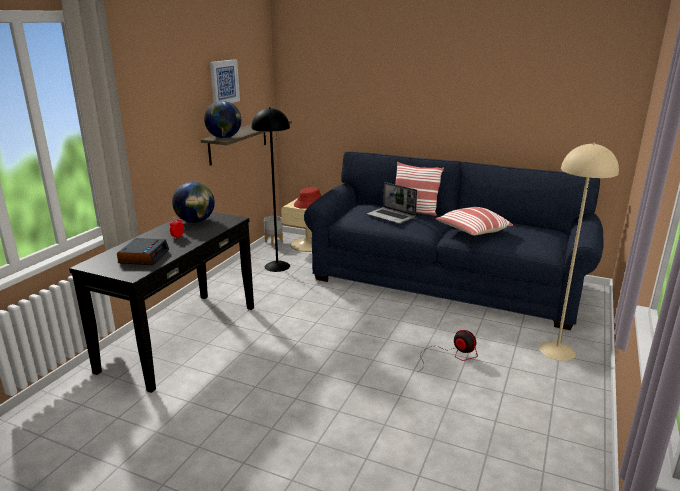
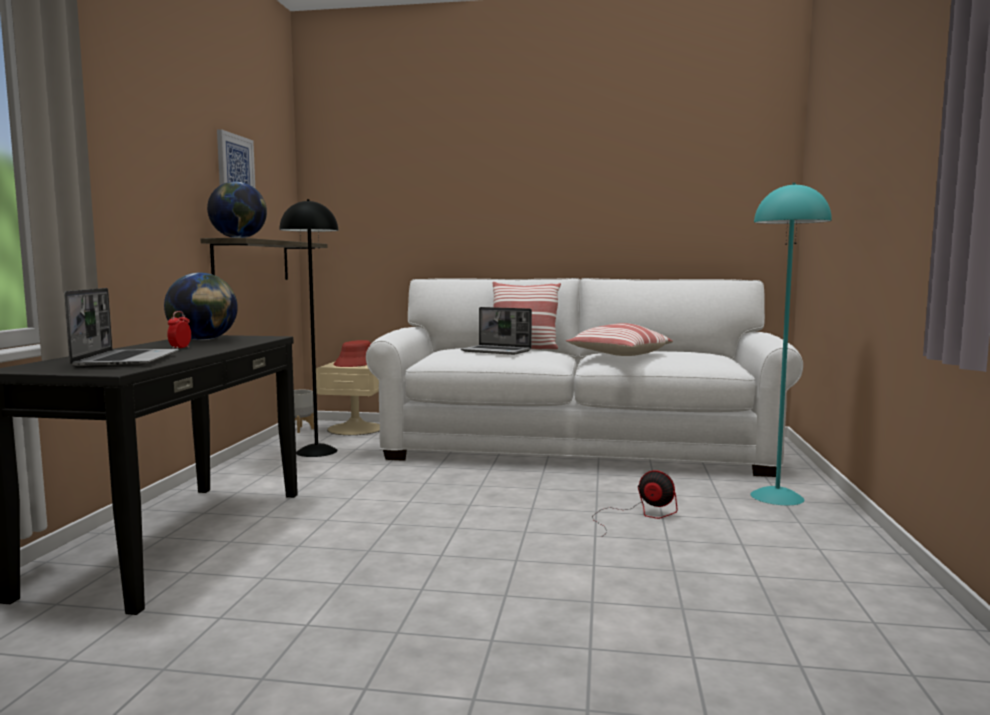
camera: 15 degrees left, 15 degrees down
(144, 257) = (126, 360): alarm clock -> laptop
(445, 281) = (576, 448): blue sofa -> white sofa
(557, 351) = (777, 497): beige floor lamp -> turquoise floor lamp

